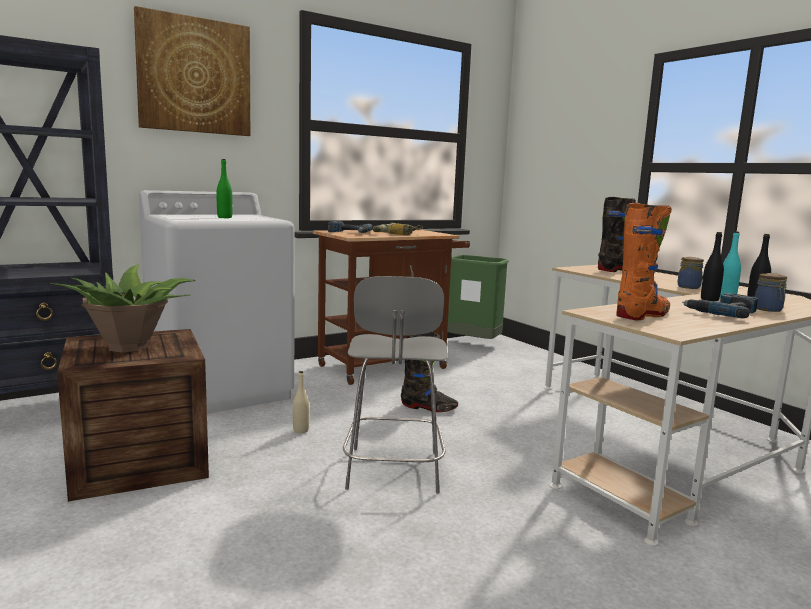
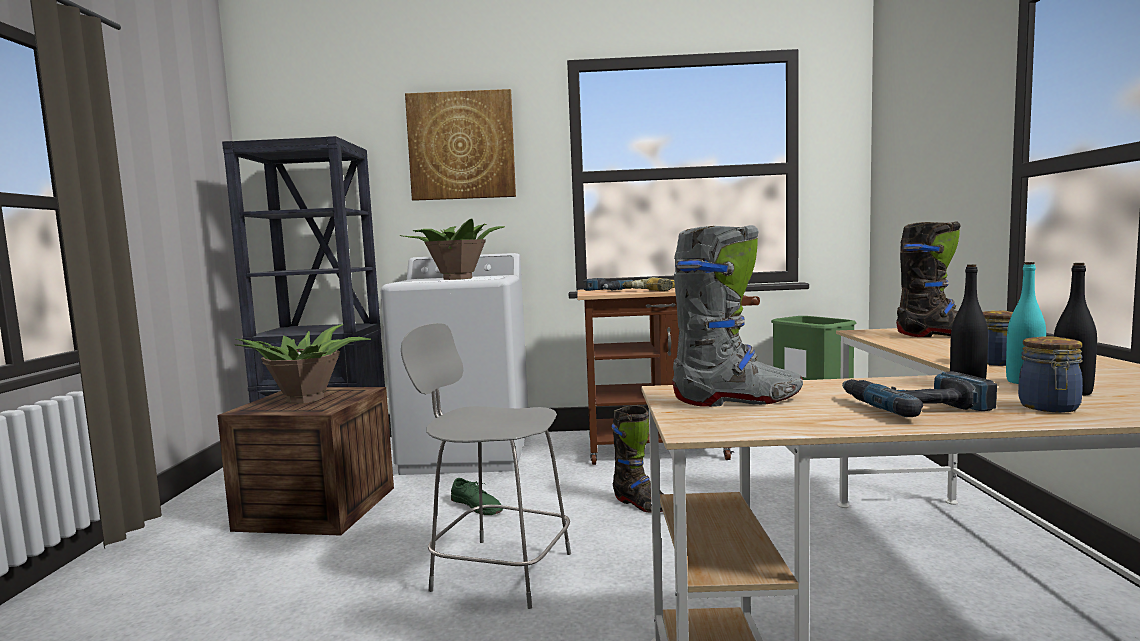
camera: 35 degrees right, 5 degrees down
(224, 217) = (457, 279): green bottle -> potted plant
(301, 430) = (477, 505): beige bottle -> green shoe
(393, 471) = (498, 570): grey chair -> grey chair turned 75 degrees clockwise
(642, 316) = (738, 401): orange boot -> grey boot

